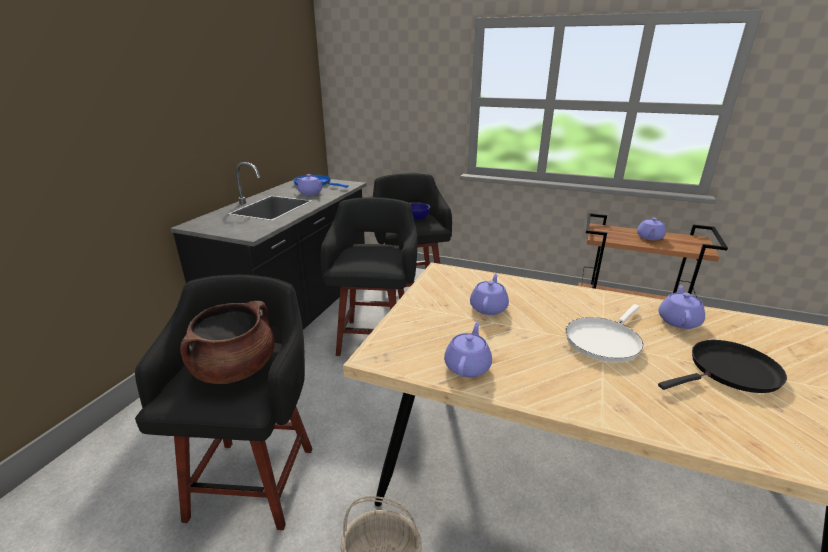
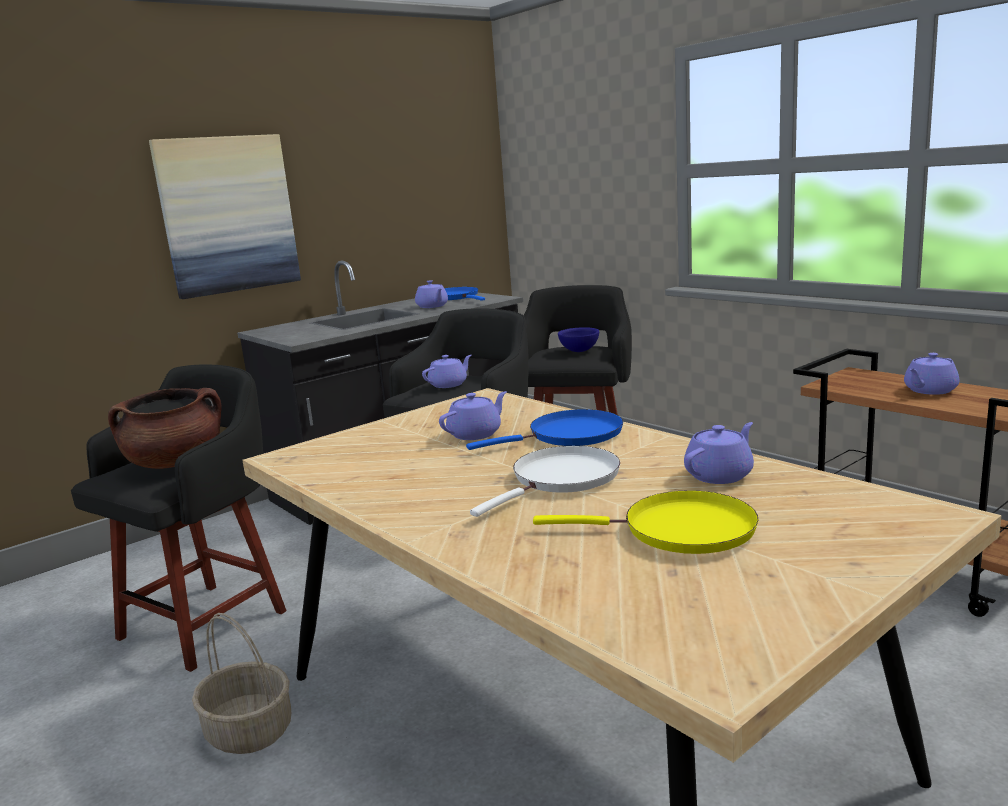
camera: 30 degrees right, 10 degrees down
(152, 126) = (228, 215): none -> picture
(468, 366) = (357, 476): purple teapot -> purple teapot (449, 384)
(549, 300) = (570, 435): none -> blue frying pan
(603, 341) = (562, 479): white frying pan -> white frying pan turned 150 degrees clockwise
(729, 372) = (680, 530): black frying pan -> yellow frying pan

